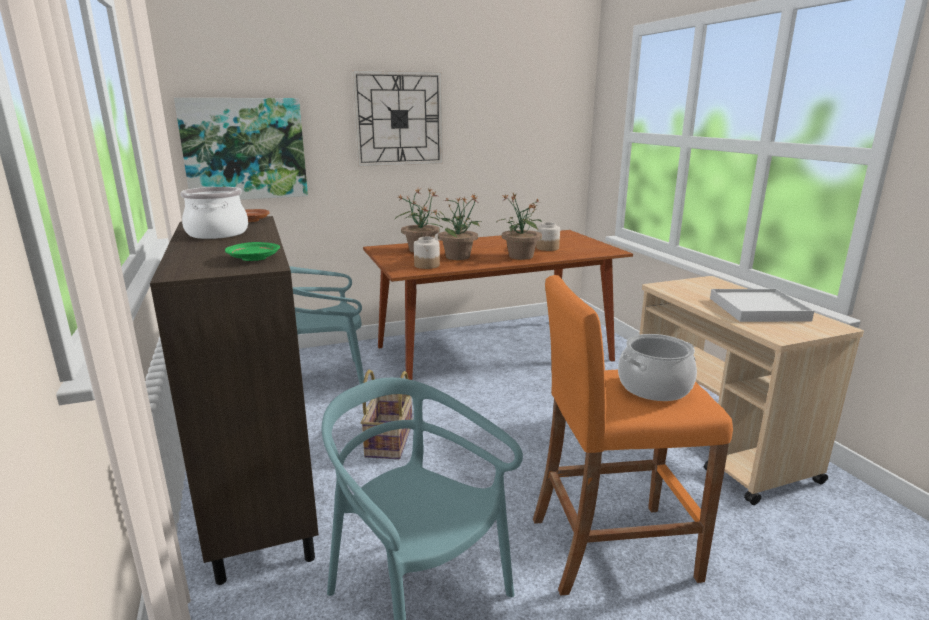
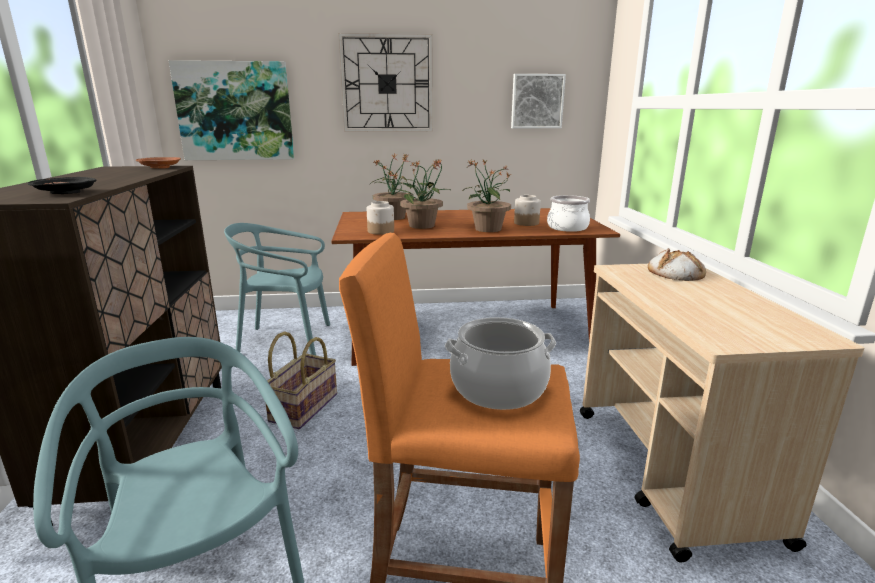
camera: 15 degrees right, 0 degrees up
(216, 233) = (101, 174): cooking pot -> cooking pot (567, 227)
(254, 259) = (65, 193): green plate -> black plate
(534, 133) = (537, 101): none -> picture
(706, 286) = (675, 273): none -> bread
(757, 309) = (720, 305): white tray -> none

